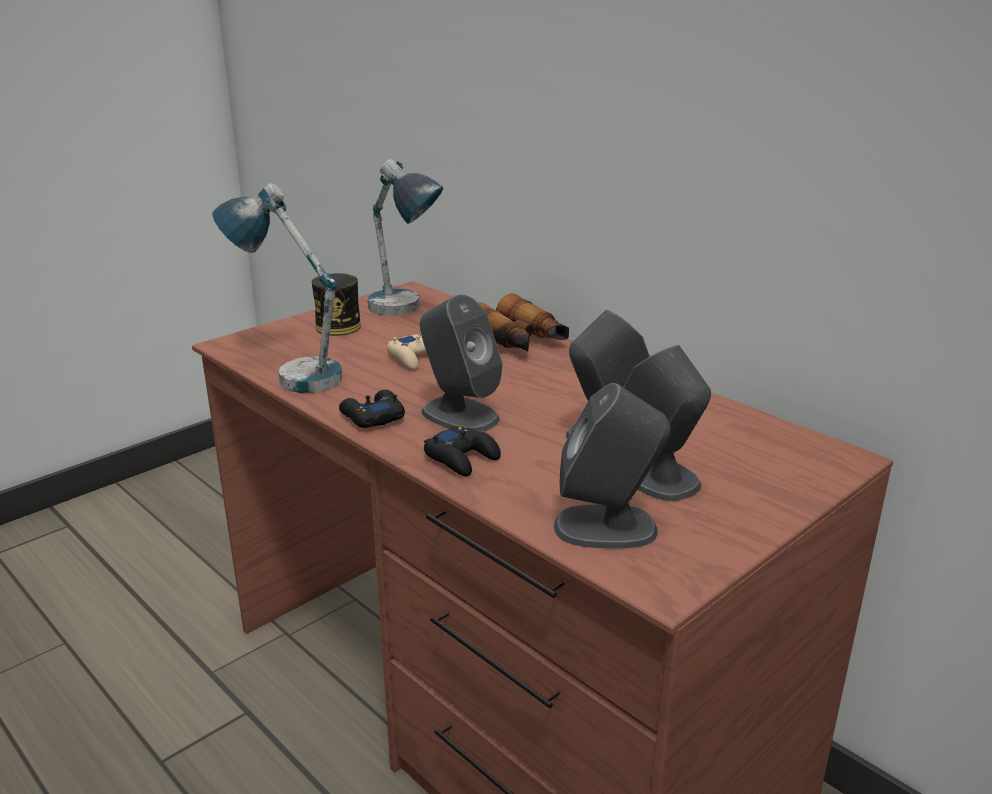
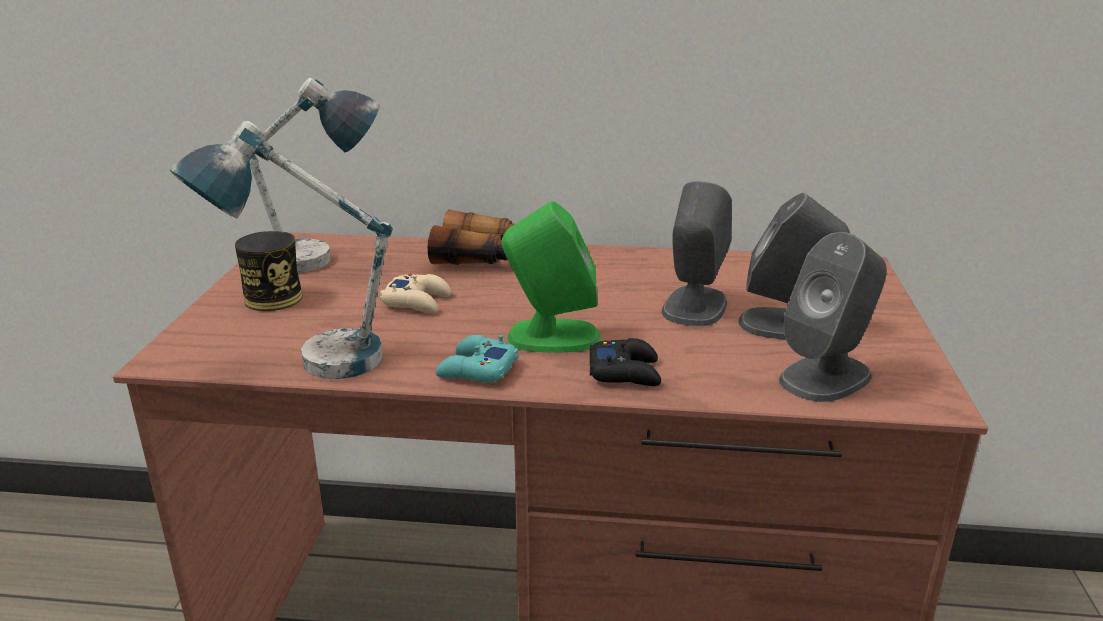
camera: 40 degrees left, 0 degrees up
(372, 417) = (476, 370): black game controller -> turquoise game controller
(459, 414) = (552, 336): grey speaker -> green speaker

